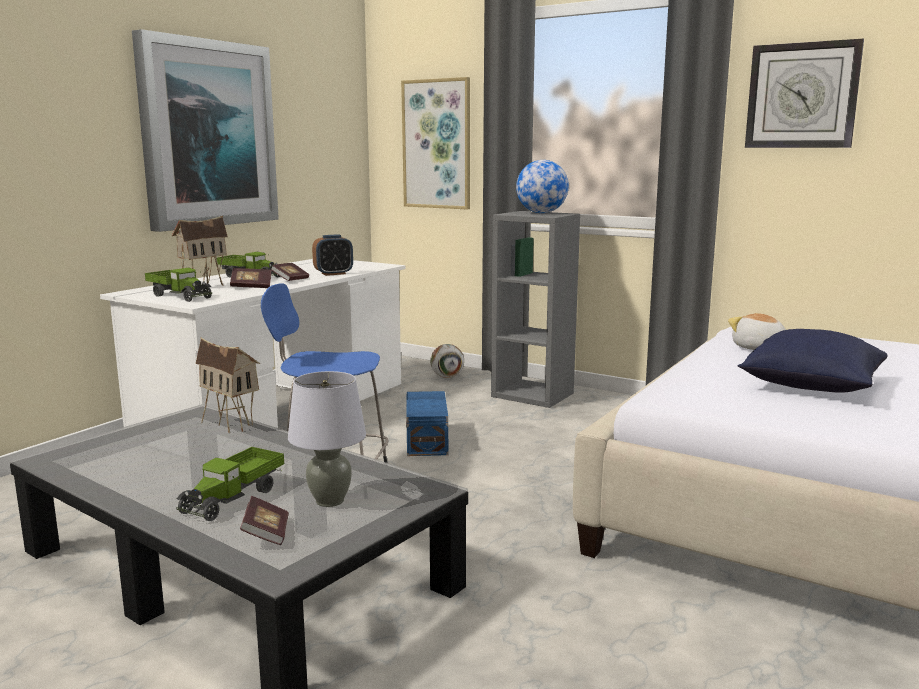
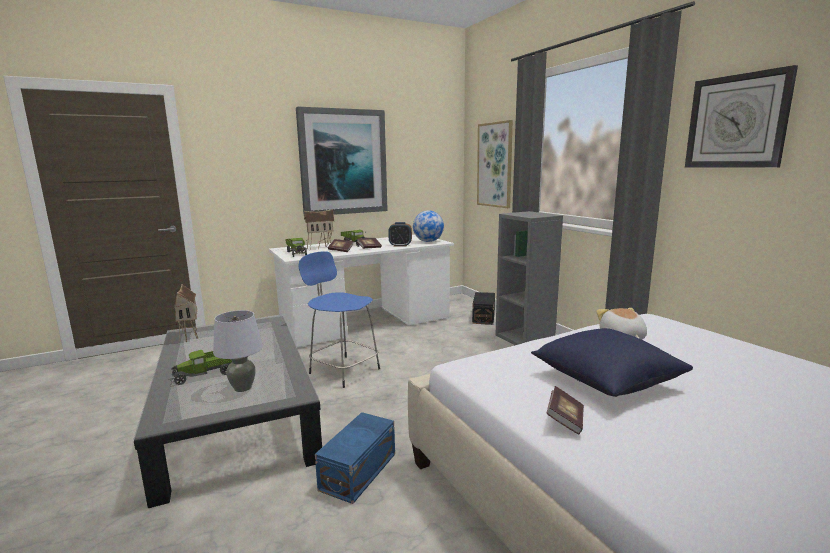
camera: 30 degrees right, 0 degrees up
(231, 424) = (275, 329): toy house -> toy house (191, 336)
(266, 534) = (187, 400): book -> book (565, 420)
(428, 440) = (421, 357): blue storage box -> blue storage box (360, 471)
(447, 377) = (484, 317): football -> black storage box
(541, 213) = (535, 214): globe -> globe (428, 241)

